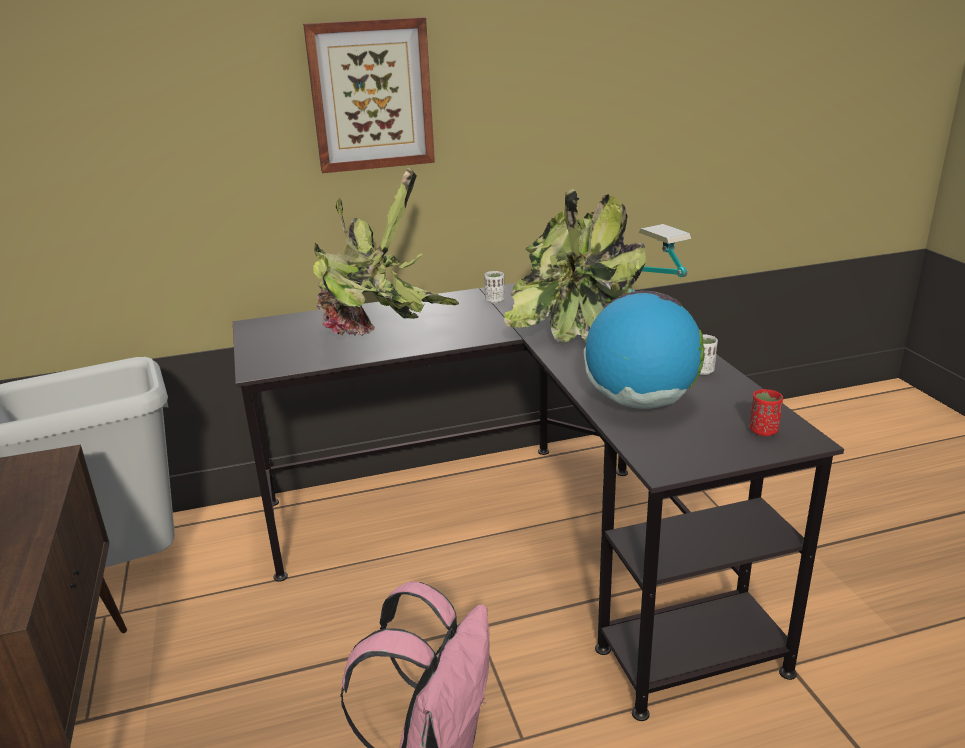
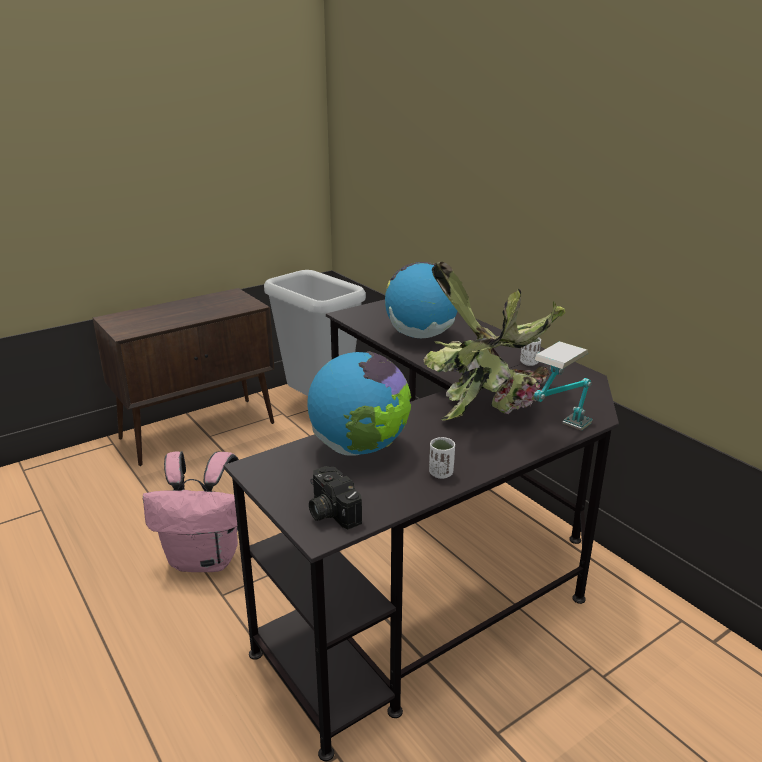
camera: 70 degrees right, 0 degrees up
(371, 95) = (514, 155): picture -> none
(378, 336) = (421, 335): potted plant -> globe
(763, 431) = (329, 511): red cup -> camera

